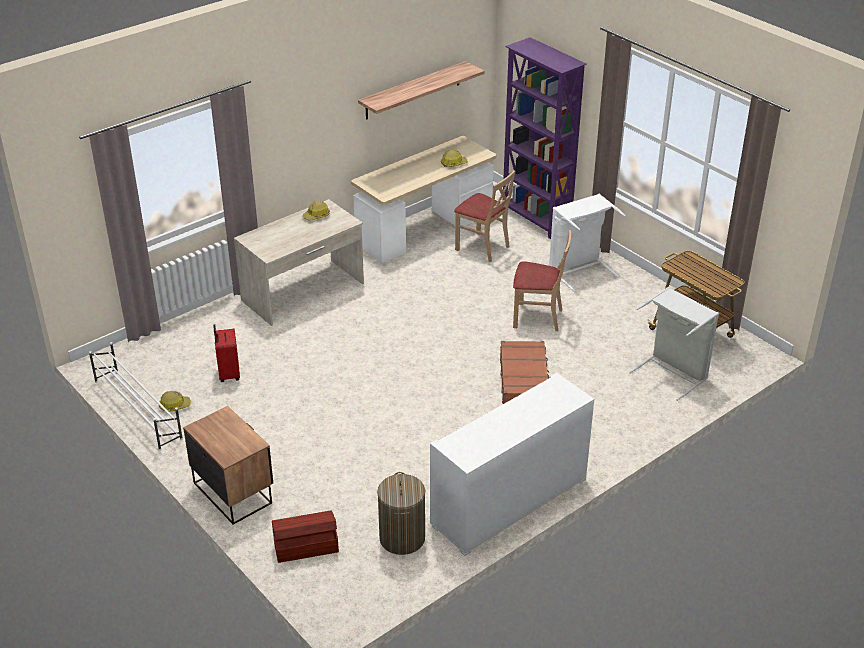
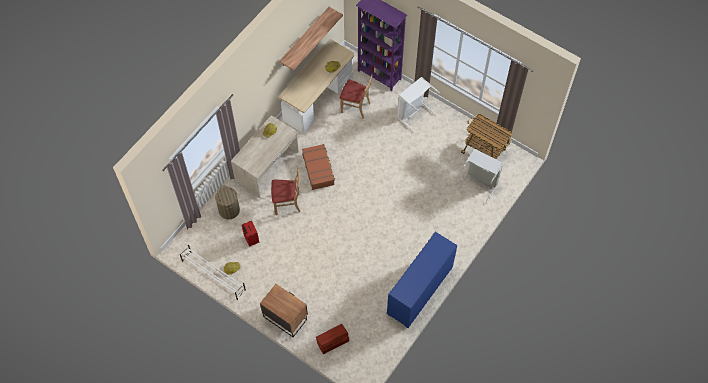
camera: 15 degrees left, 25 degrees up
(402, 538) = (376, 325): laundry basket -> laundry basket (229, 210)
(509, 502) = (420, 290): white cabinet -> blue cabinet
(524, 382) = (406, 208): brown suitcase -> brown suitcase (318, 169)
(537, 318) = (401, 158): beige chair -> beige chair (287, 203)

